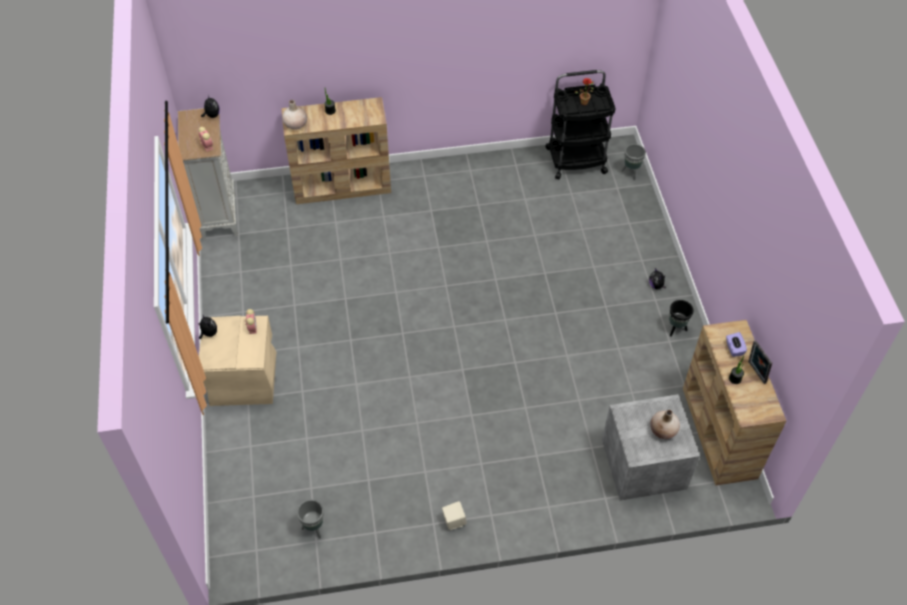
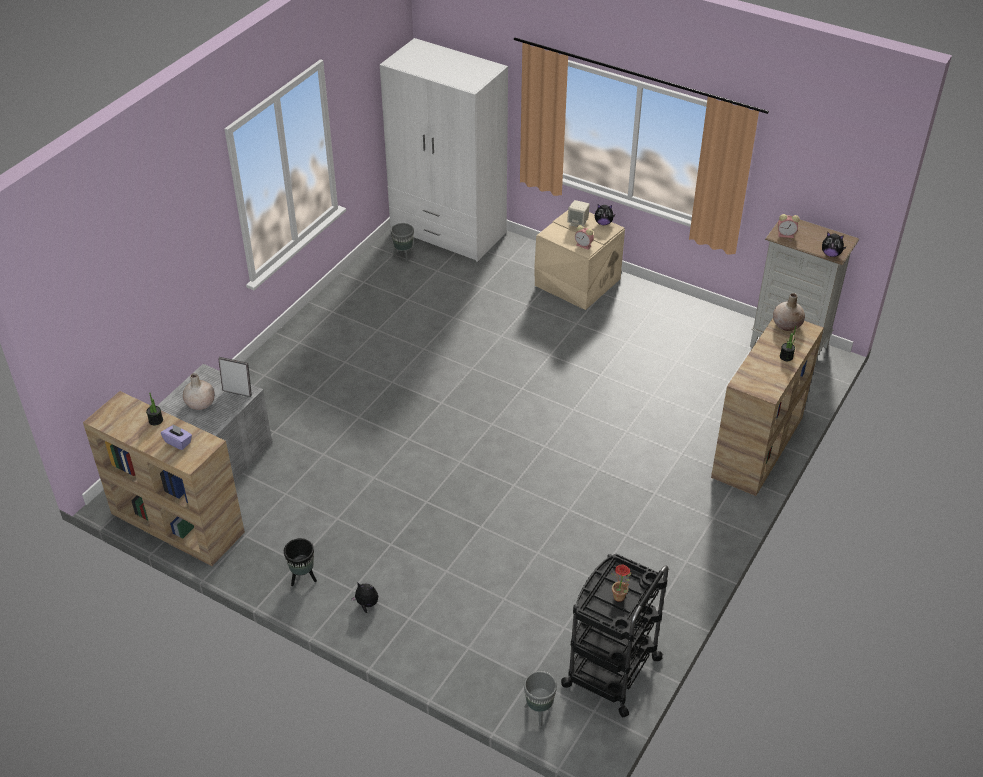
camera: 130 degrees right, 10 degrees down
(246, 522) = (448, 232): none -> white wardrobe
(453, 521) = (320, 322): beige speaker -> beige speaker (578, 223)
(755, 373) = (141, 437): picture frame -> picture frame (238, 391)

